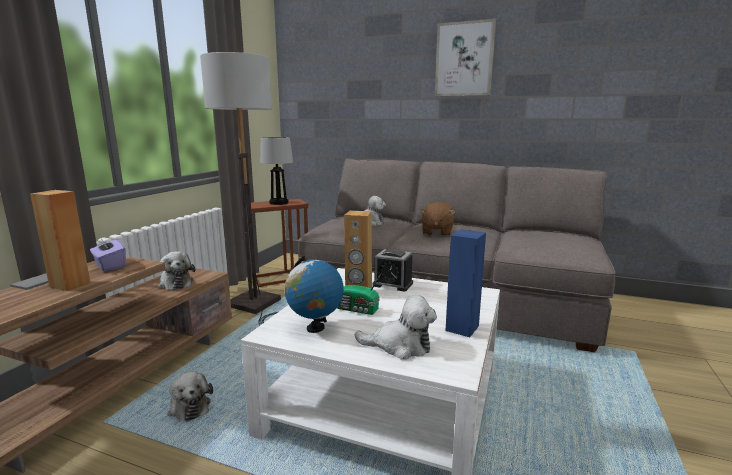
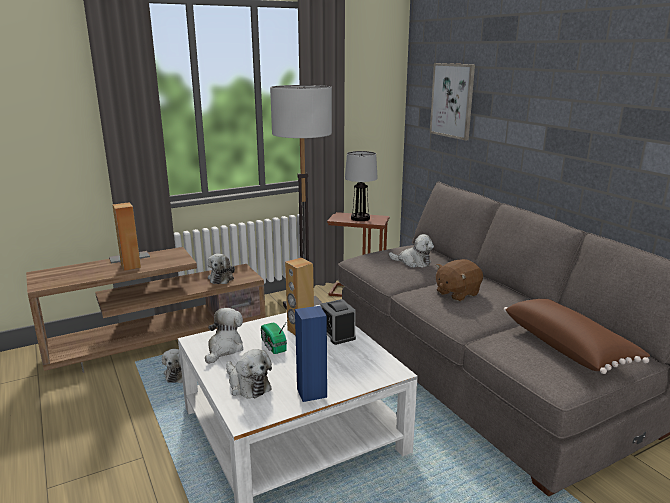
camera: 40 degrees right, 5 degrees up
(110, 266) = (166, 256): purple tissue box -> none
(315, 328) = (224, 348): globe -> plush toy
(464, 59) = (575, 80): picture -> picture (452, 100)
(557, 240) = (568, 347): none -> brown pillow

